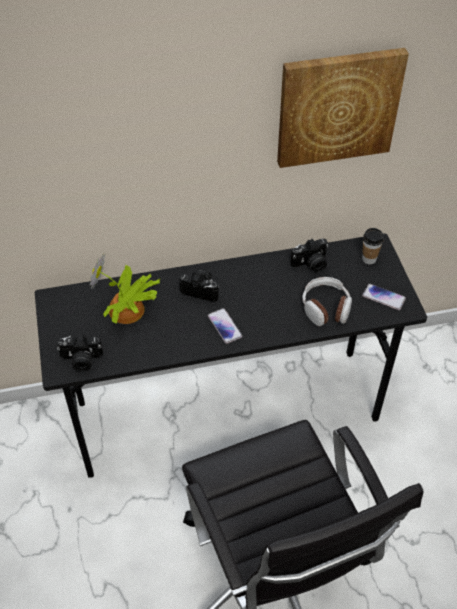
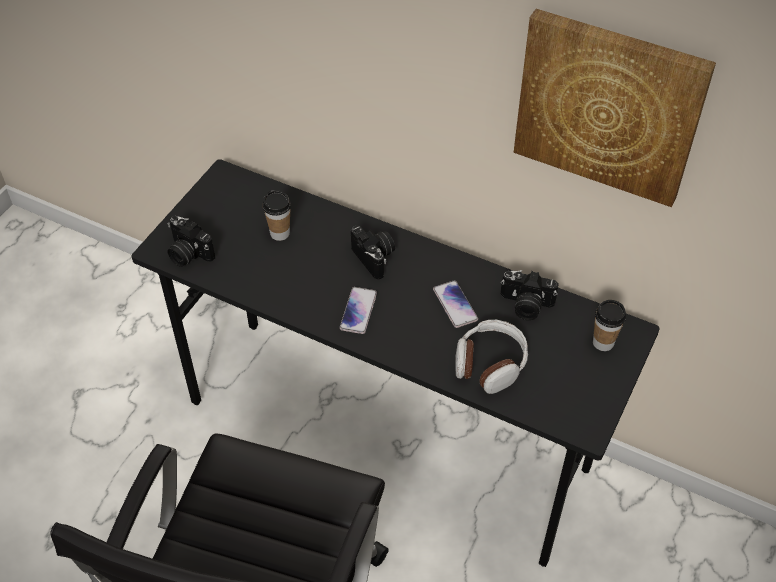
camera: 40 degrees right, 0 degrees up
(127, 311) = (280, 233): potted plant -> cup
(383, 297) = (571, 397): phone -> phone (455, 305)

